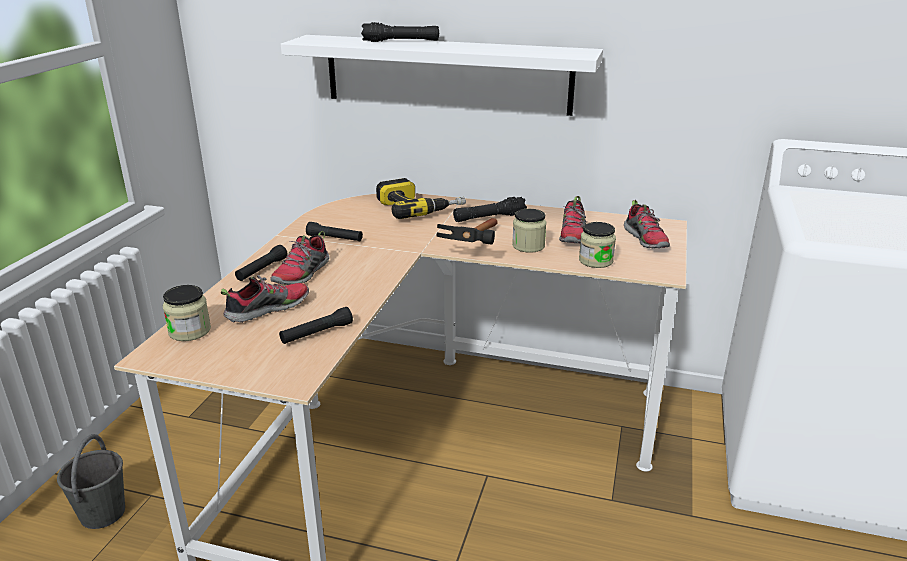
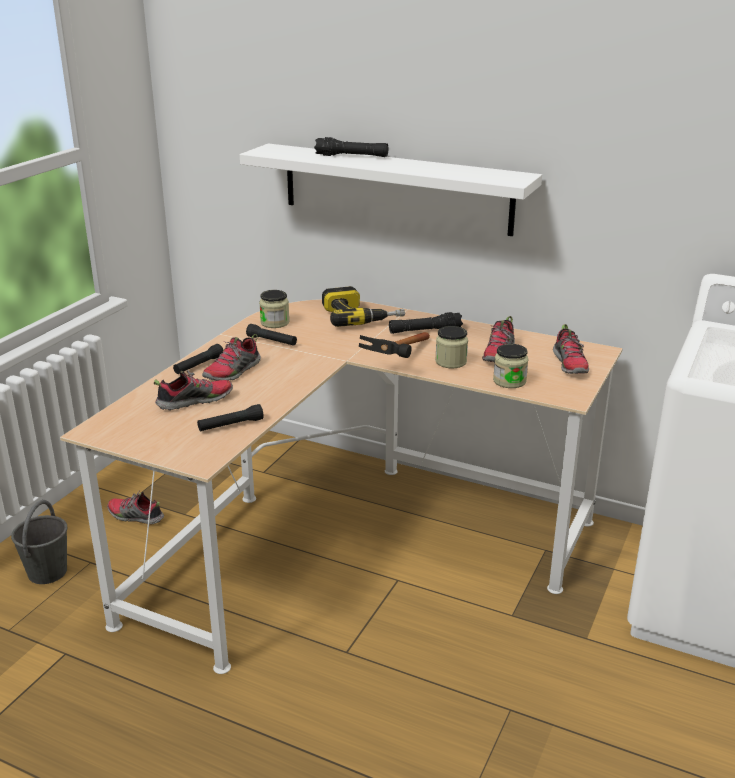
camera: 10 degrees right, 0 degrees up
(189, 331) = (125, 414): jar -> jar (275, 323)
(194, 437) = (135, 516): none -> shoe

